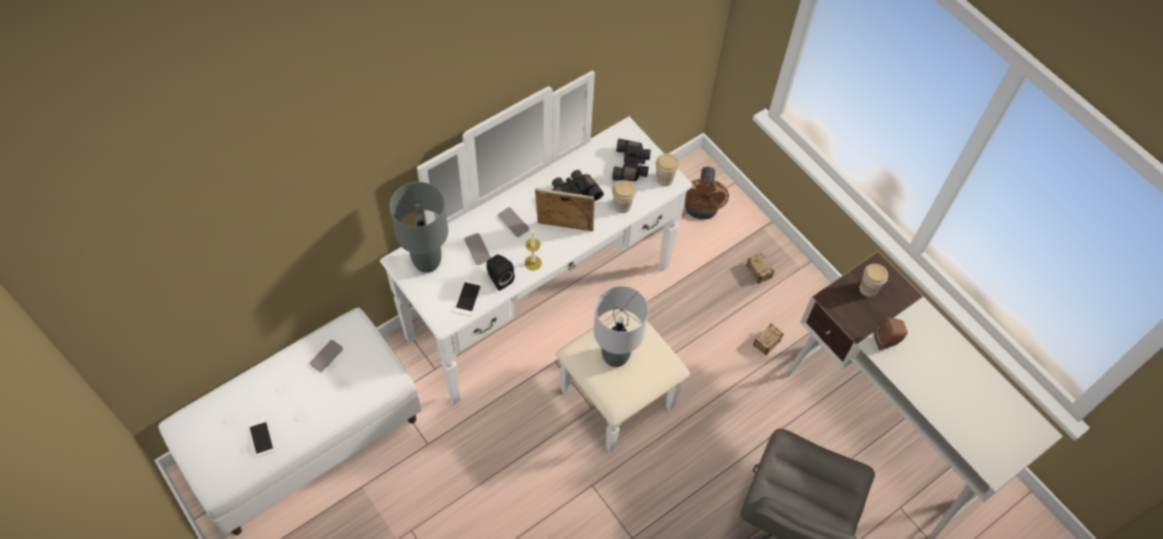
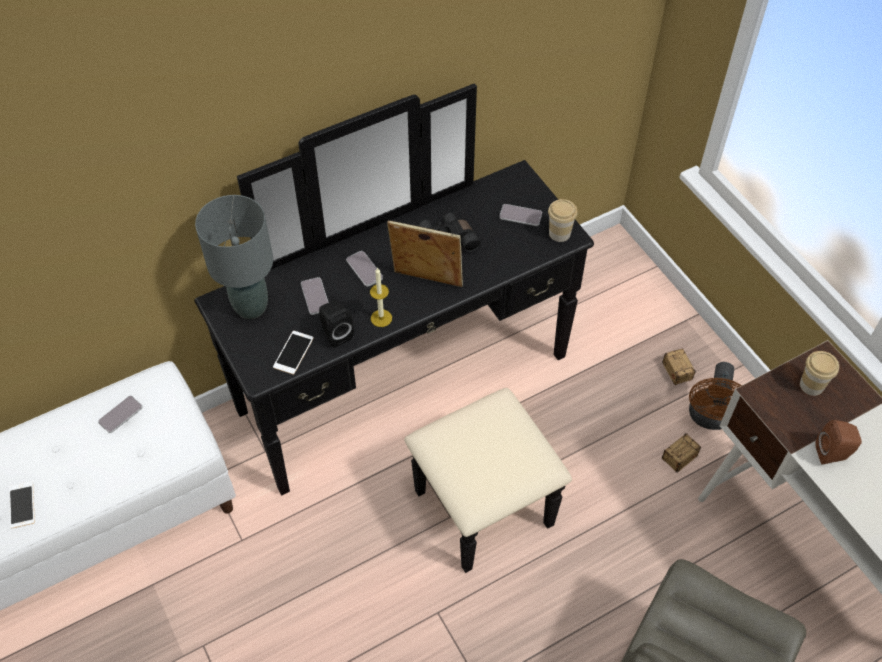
camera: 10 degrees right, 5 degrees down
(558, 322) = (422, 410): white dresser -> black dresser
(614, 356) = (477, 448): grey table lamp -> none
(622, 206) = (502, 260): cup -> none
(631, 166) = (520, 215): black binoculars -> phone
(701, 211) = (612, 295): brown fan -> brown fan (710, 418)

